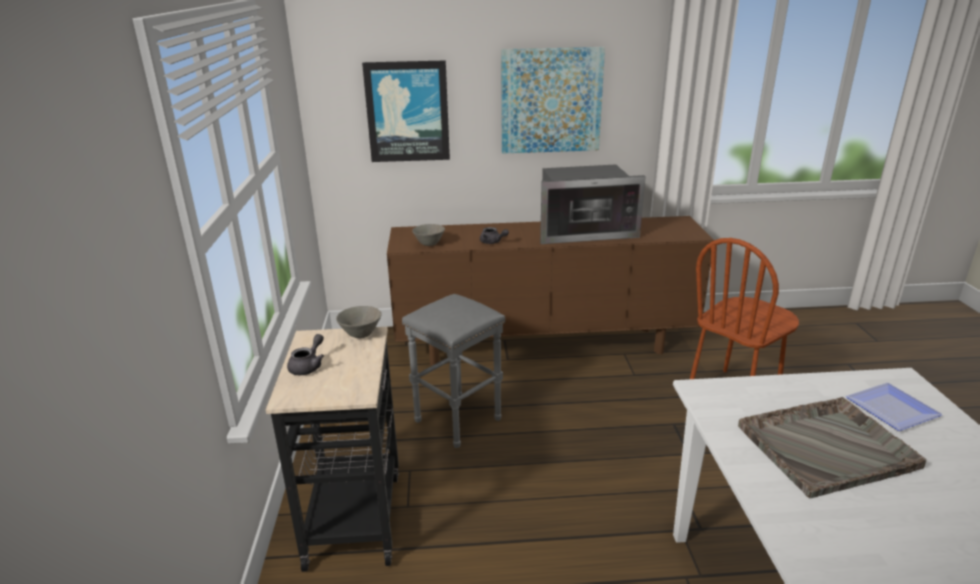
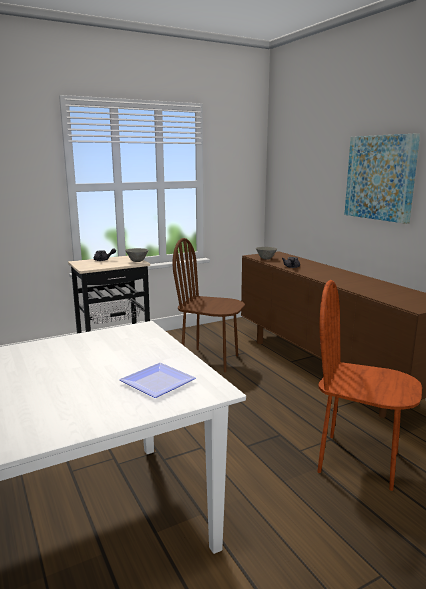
camera: 65 degrees right, 10 degrees down
(407, 112) = (305, 179): picture -> none
(455, 420) = (210, 360): grey stool -> brown chair
(584, 231) = (353, 281): microwave -> none
(828, 447) = (92, 360): grey tray -> none

